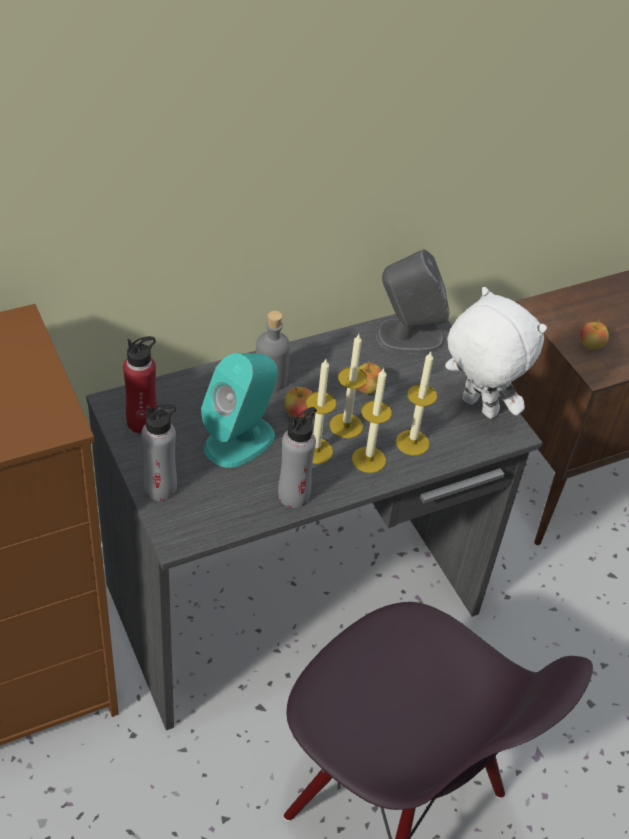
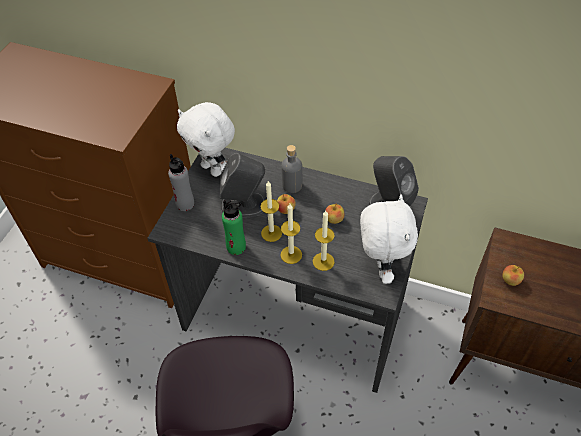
camera: 50 degrees right, 5 degrees up
(142, 422) = (213, 169): red bottle -> white plush toy
(240, 440) = (244, 205): turquoise speaker -> grey speaker
(294, 495) = (236, 247): grey bottle -> green bottle
(346, 426) = (301, 231): candle -> none

